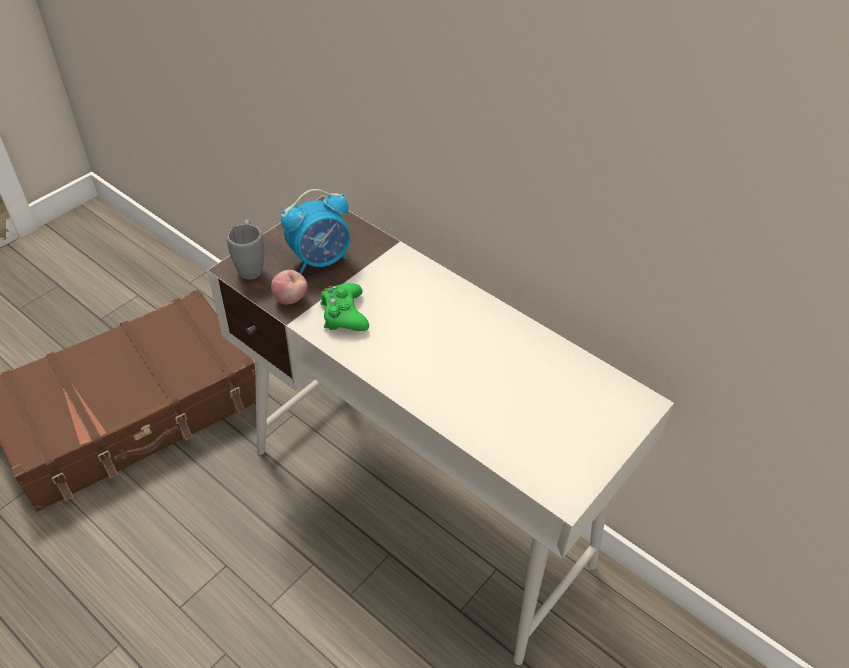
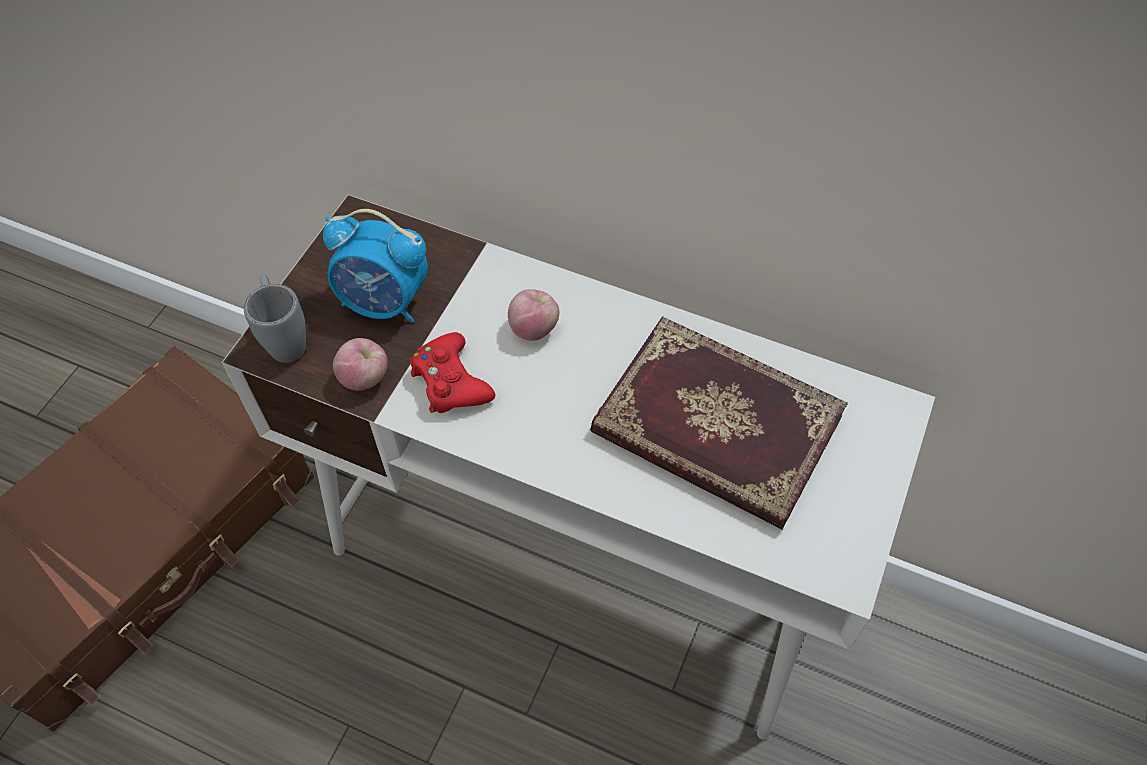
camera: 15 degrees left, 10 degrees up
(321, 260) = (384, 303): alarm clock -> alarm clock turned 60 degrees clockwise
(344, 314) = (450, 382): green game controller -> red game controller
(410, 296) = (534, 328): none -> apple
(509, 383) = (715, 428): none -> book

